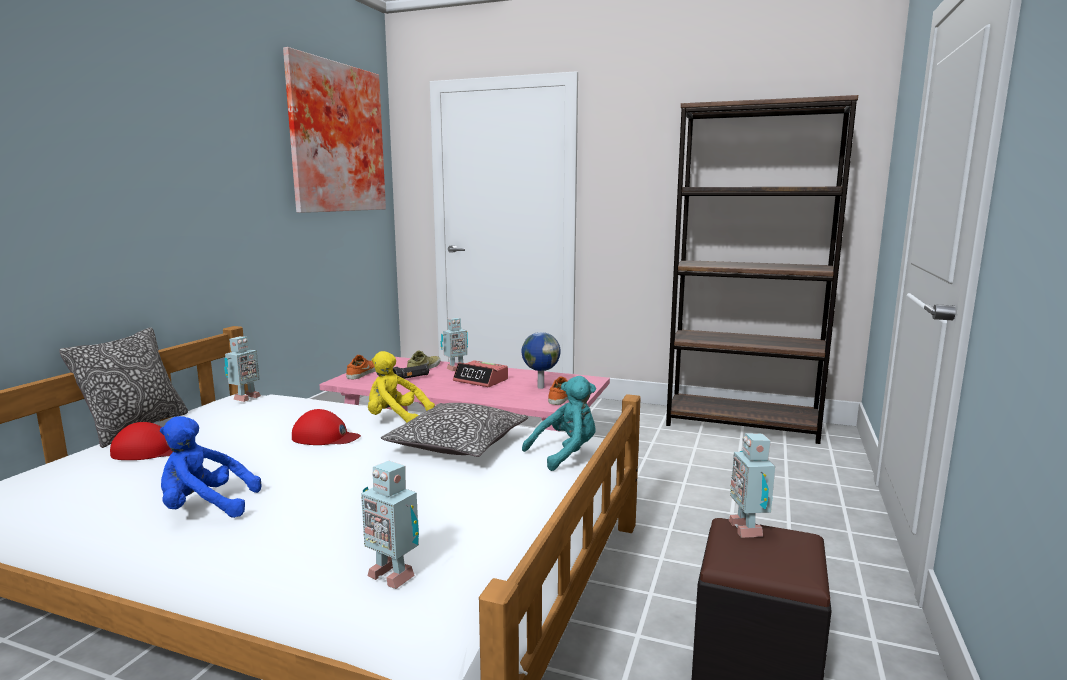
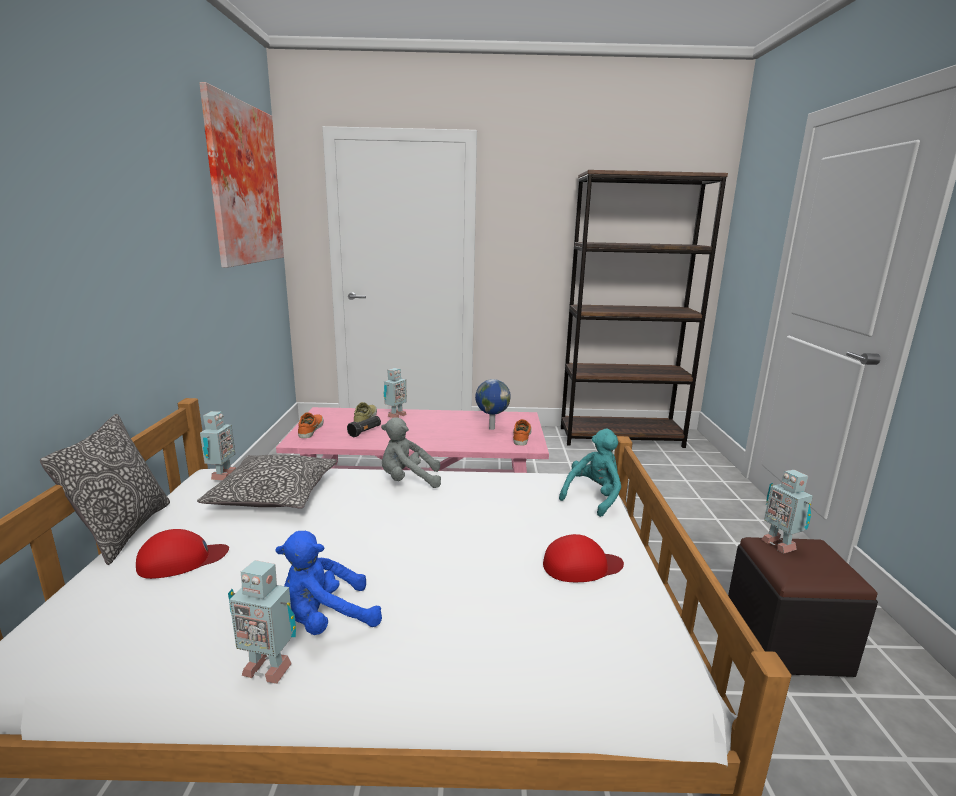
camera: 20 degrees left, 5 degrees up
(325, 437) = (362, 512): red cap -> red cap (581, 566)
(392, 574) = (589, 655): toy robot -> toy robot (268, 667)
(396, 419) = (408, 481): yellow plush toy -> grey plush toy
(458, 444) = (495, 501): pillow -> pillow (274, 495)
(481, 380) = (432, 426): alarm clock -> none

